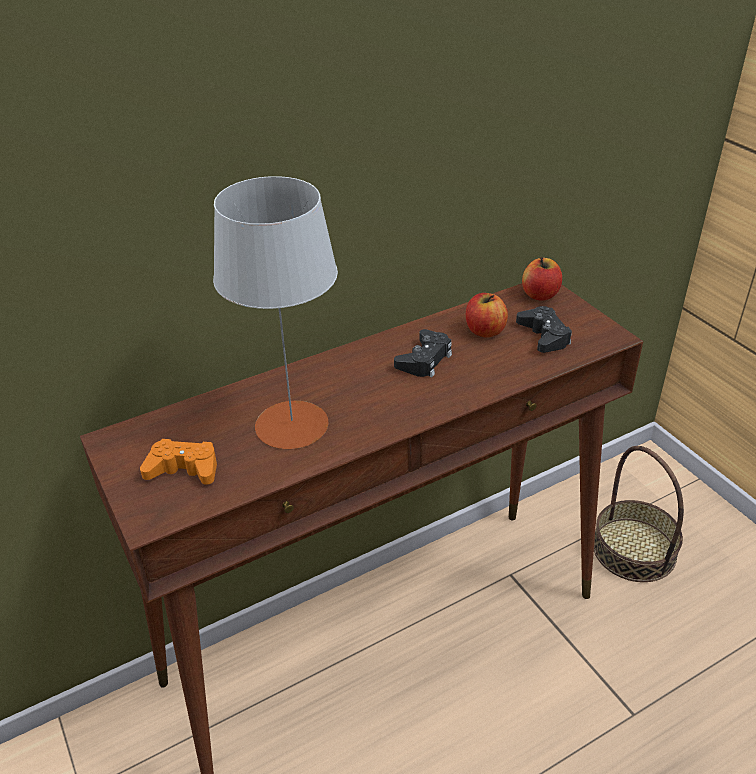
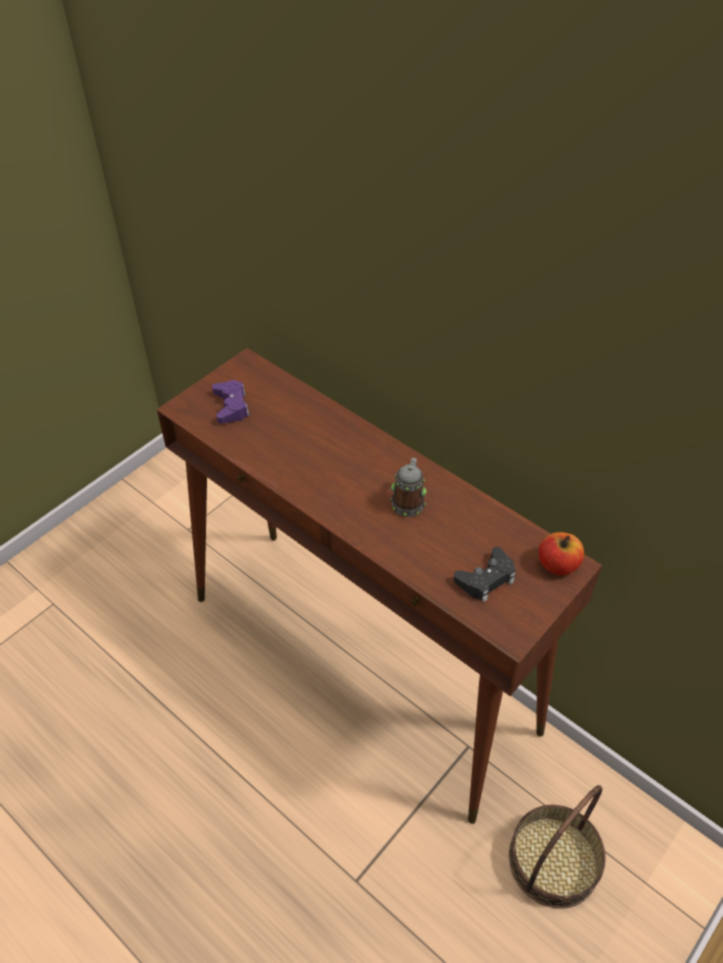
camera: 70 degrees right, 10 degrees up
(183, 469) = (231, 406): orange game controller -> purple game controller
(292, 425) = (295, 445): grey table lamp -> none
(424, 360) = (408, 501): black game controller -> mug
(484, 331) = (472, 533): apple -> none

